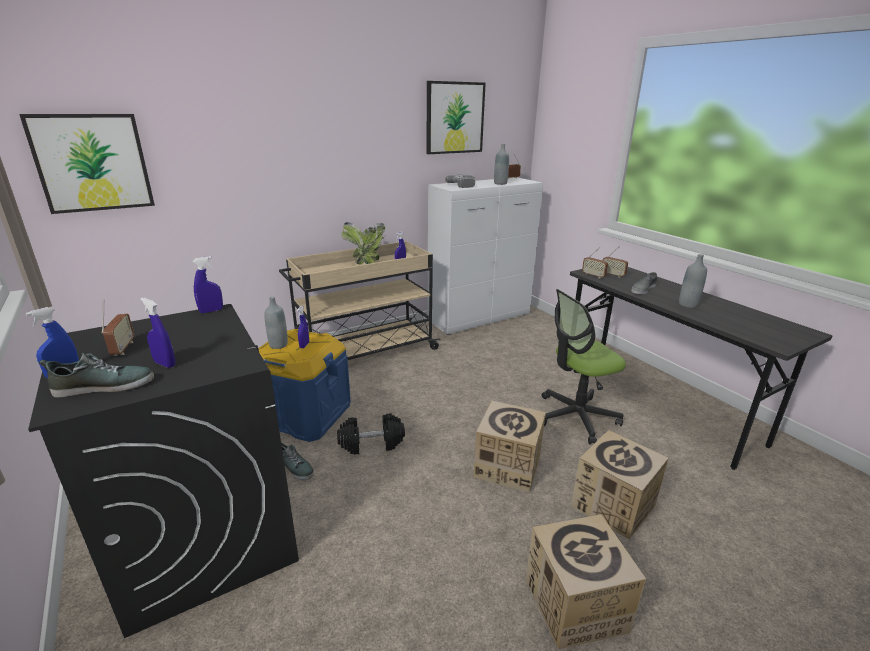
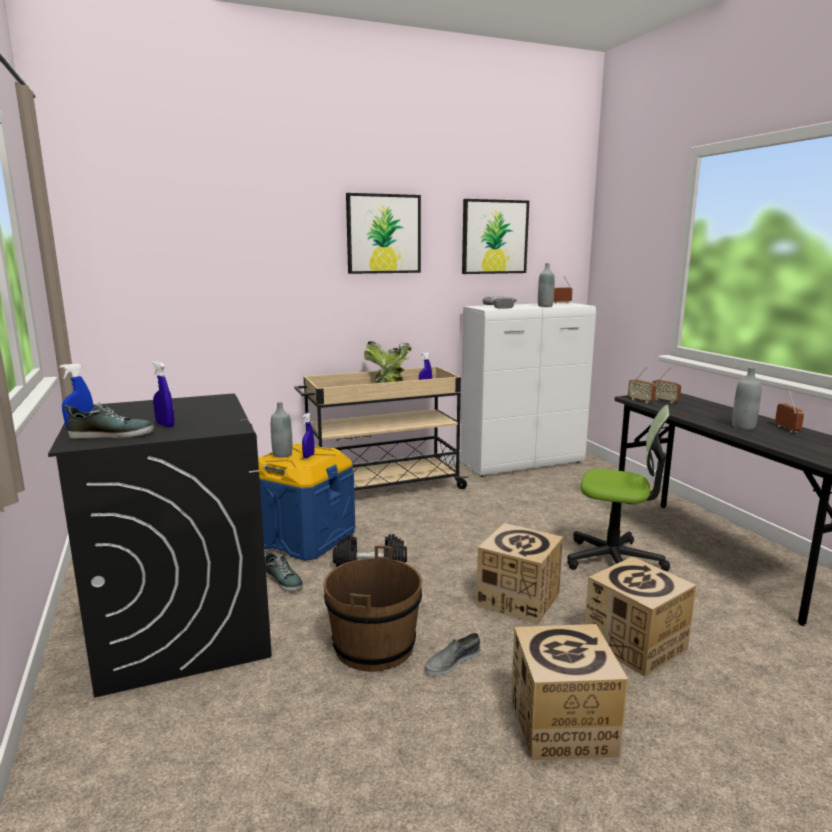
camera: 10 degrees right, 10 degrees down
(92, 163) = (130, 273): picture -> picture (383, 234)
(123, 349) = (132, 415): radio -> radio (786, 429)
(211, 311) = (215, 397): blue spray bottle -> none
(392, 535) = (374, 646): none -> brown bucket
(576, 417) = (614, 561): office chair -> office chair turned 150 degrees counterclockwise
(643, 289) = (695, 413): grey shoe -> grey shoe (452, 661)

